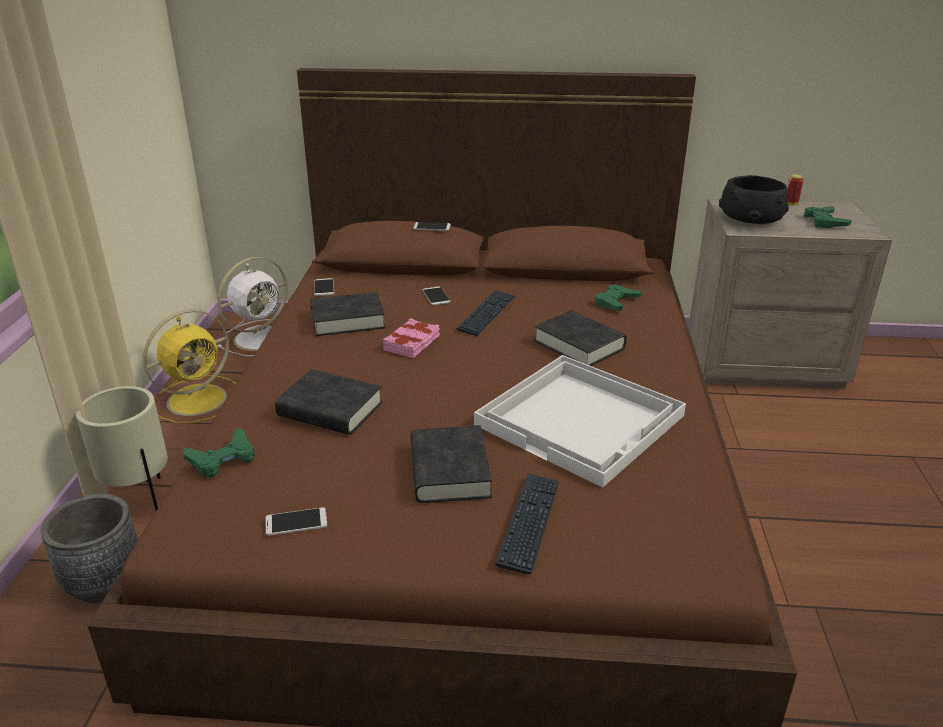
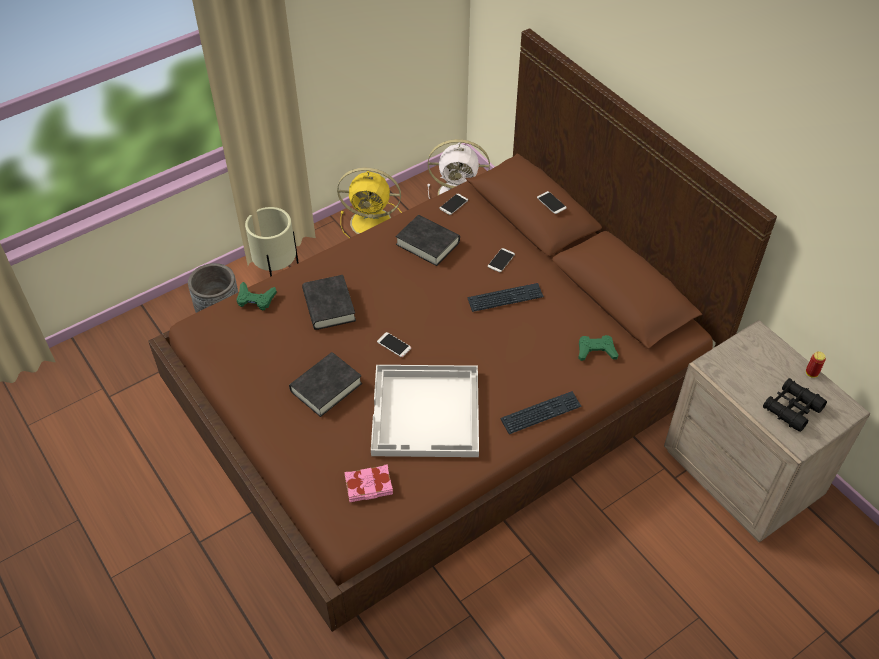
camera: 50 degrees right, 20 degrees up
(296, 522) = (239, 359): phone -> phone (394, 345)
(412, 343) = (431, 290): pink book -> pink book (369, 486)
(529, 523) = (314, 442): keyboard -> keyboard (541, 413)
(579, 345) = (513, 365): black book -> none
(750, 219) = (741, 362): black bowl -> none
(824, 221) = (792, 409): green game controller -> black binoculars

